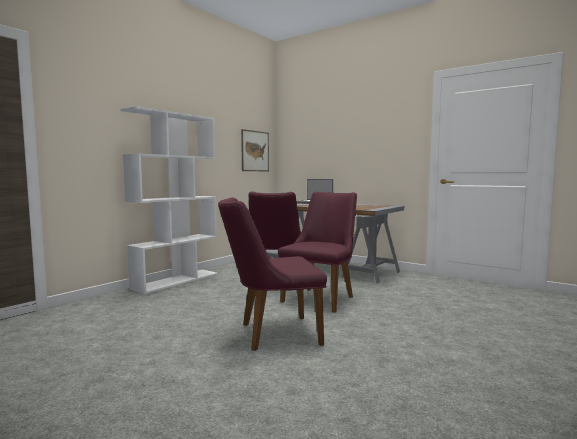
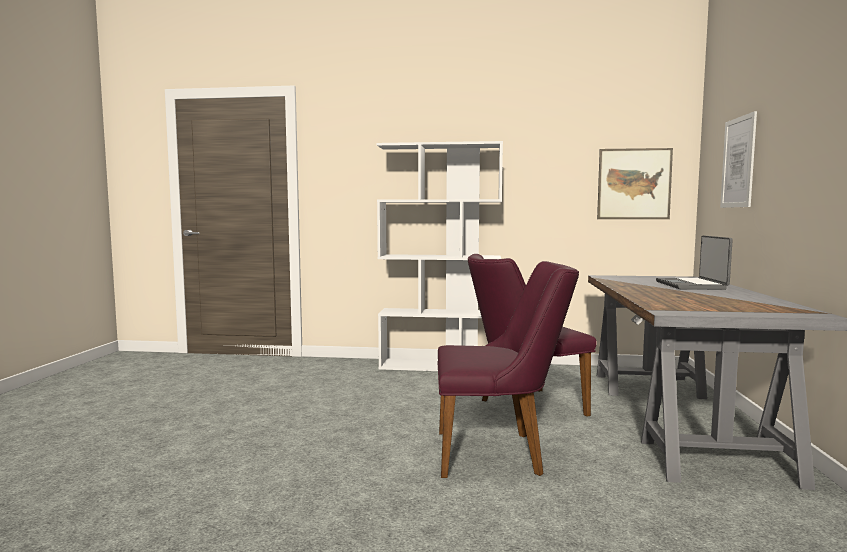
camera: 60 degrees right, 0 degrees up
(271, 333) = (313, 457): purple chair -> none
(316, 143) = (738, 162): none -> picture

